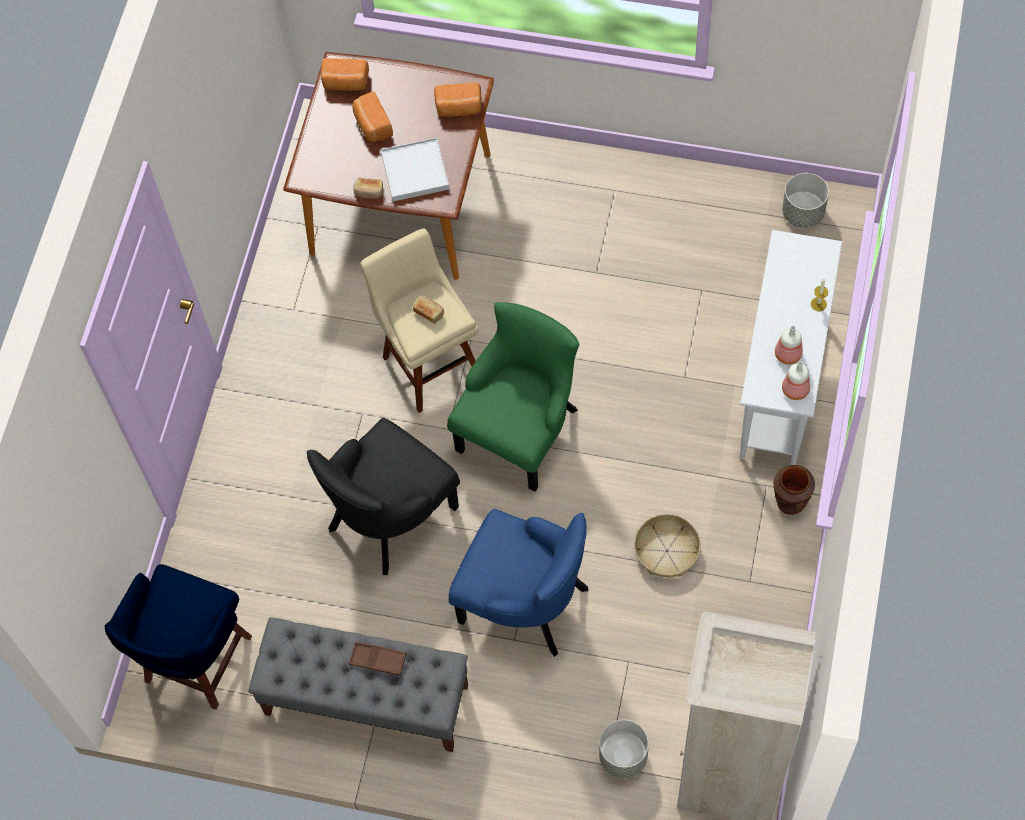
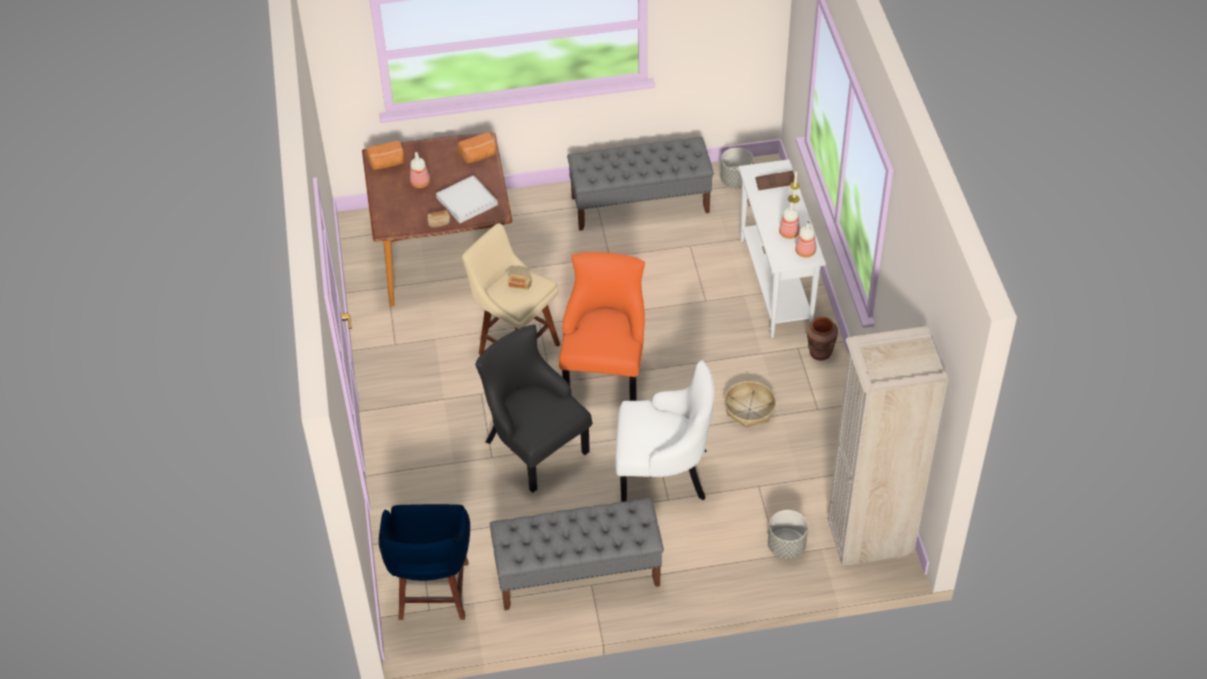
camera: 25 degrees left, 15 degrees down
(372, 125) = (420, 182): bread -> bottle
(378, 660) = (588, 520): brown tray -> brown tray (775, 183)
(391, 514) = (536, 450): black chair -> black chair turned 120 degrees clockwise
(519, 434) = (605, 371): green chair -> orange chair
(522, 602) = (662, 474): blue chair -> white chair
(668, 208) = (640, 204): none -> grey bench

